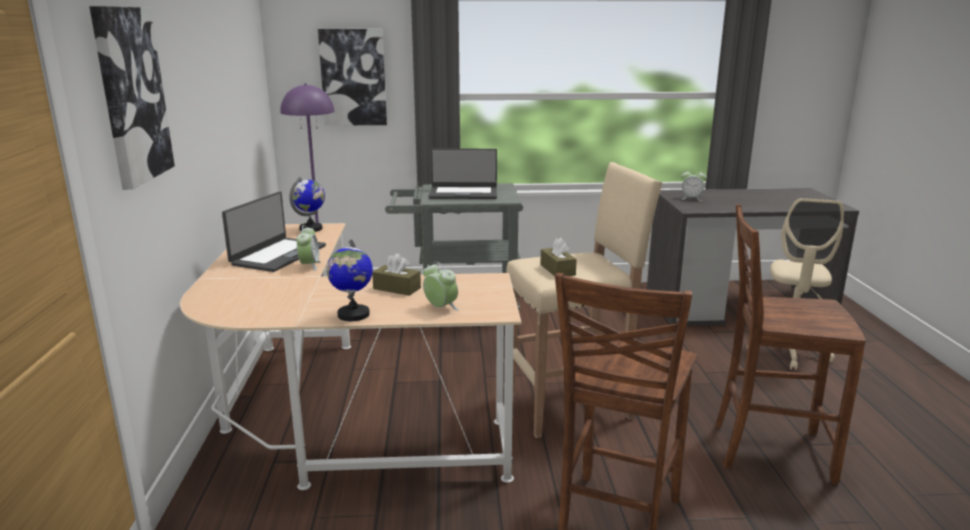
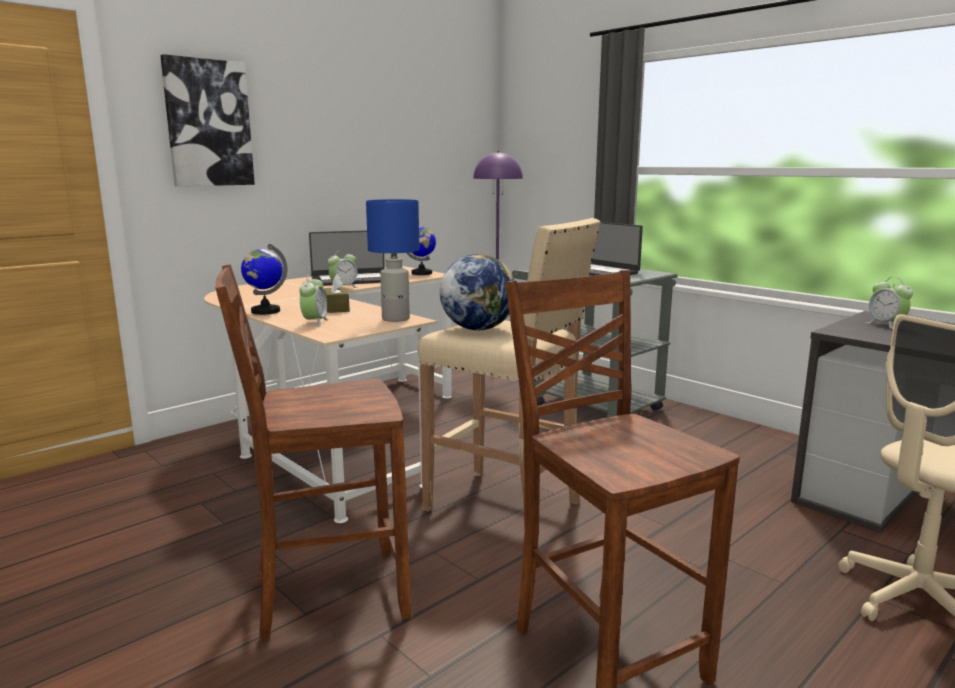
camera: 50 degrees right, 5 degrees down
(353, 77) = (558, 149): picture -> none
(481, 281) = (396, 319): none -> blue table lamp
(557, 270) = (477, 329): brown tissue box -> globe

